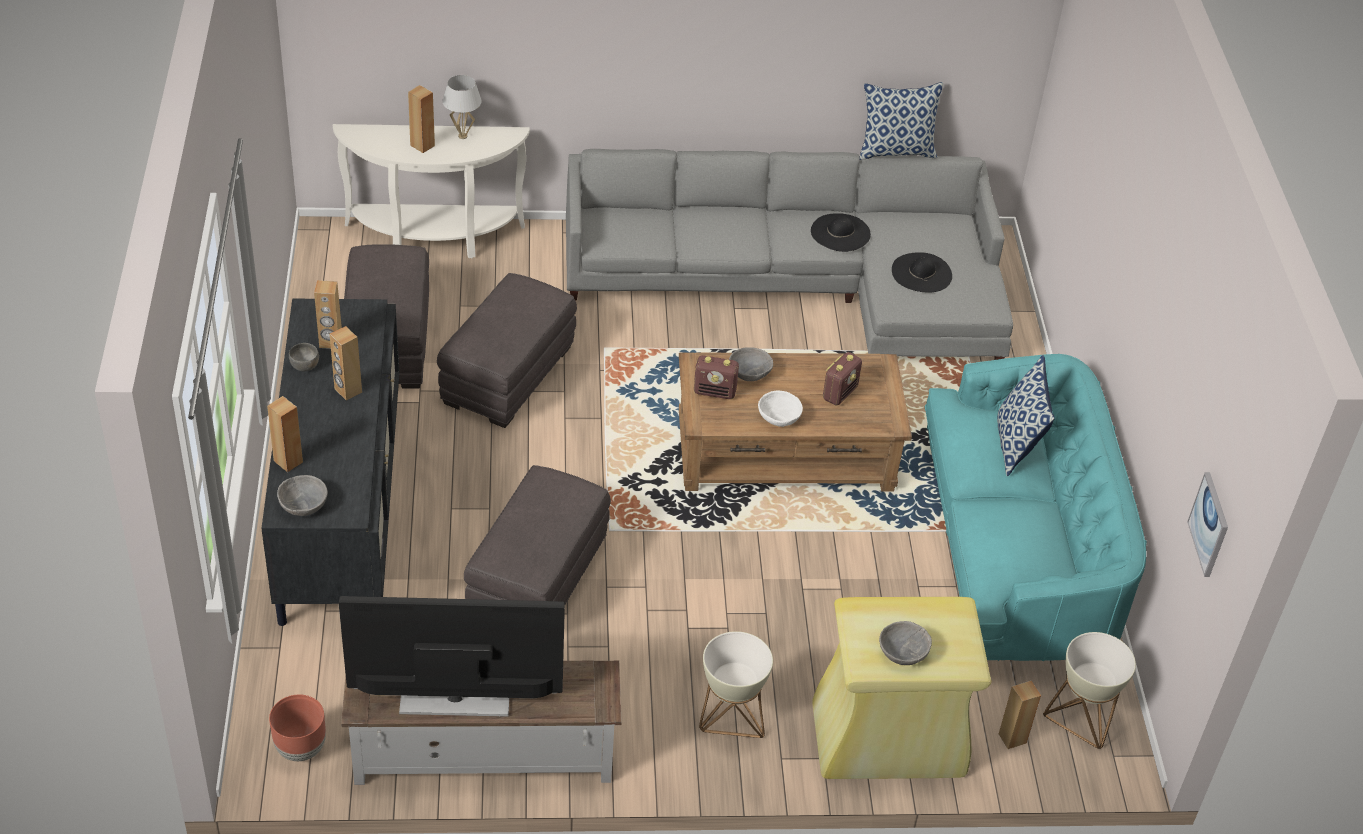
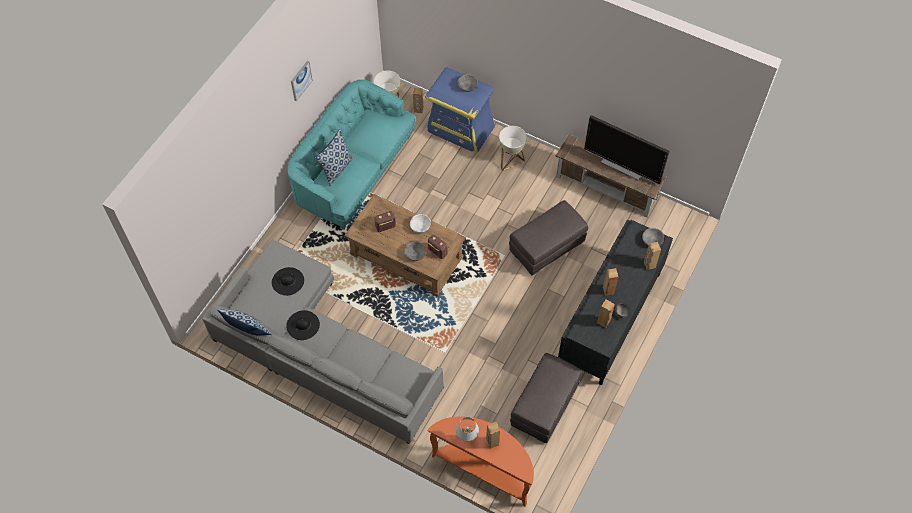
camera: 145 degrees left, 15 degrees up
(300, 748) = (671, 219): brown planter -> none
(434, 239) = (484, 469): white console table -> orange console table
(507, 374) = (498, 358): grey ottoman -> none
(887, 736) = (460, 130): yellow nightstand -> blue nightstand
(1209, 524) = (357, 22): picture -> picture (300, 80)

